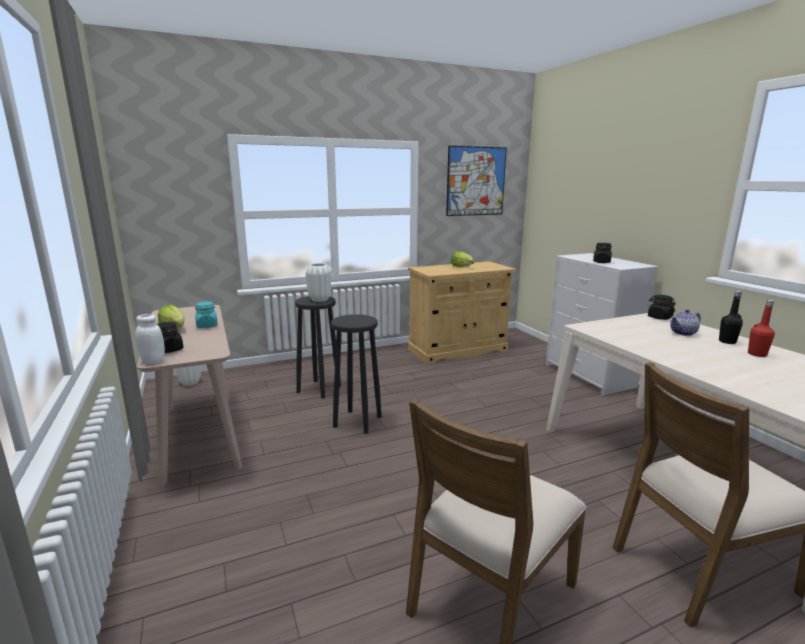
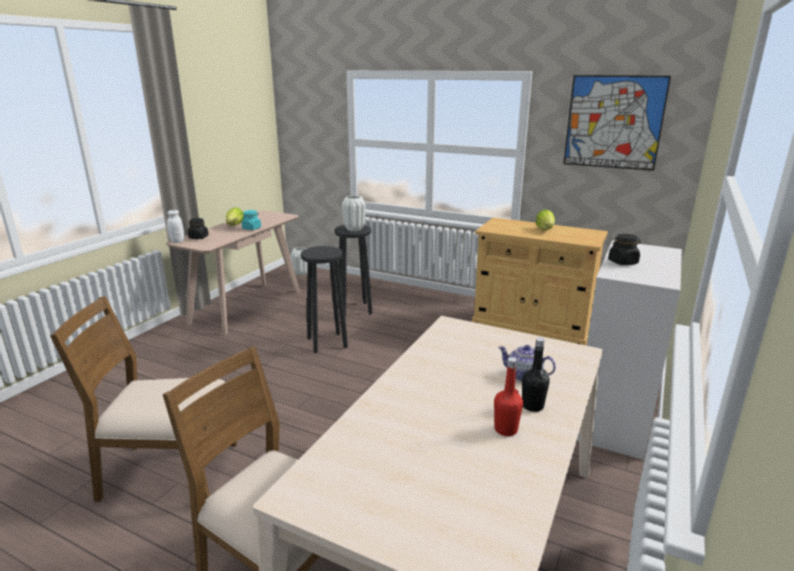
camera: 50 degrees right, 5 degrees up
(659, 317) = (572, 354): black jar -> none

